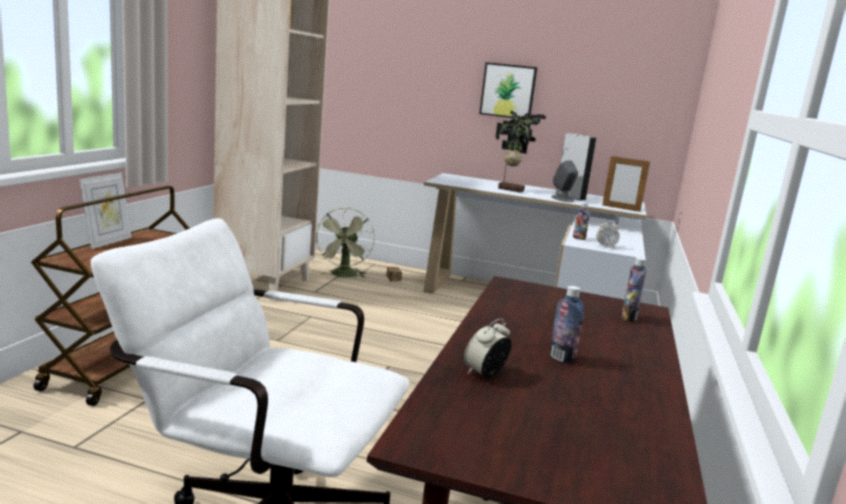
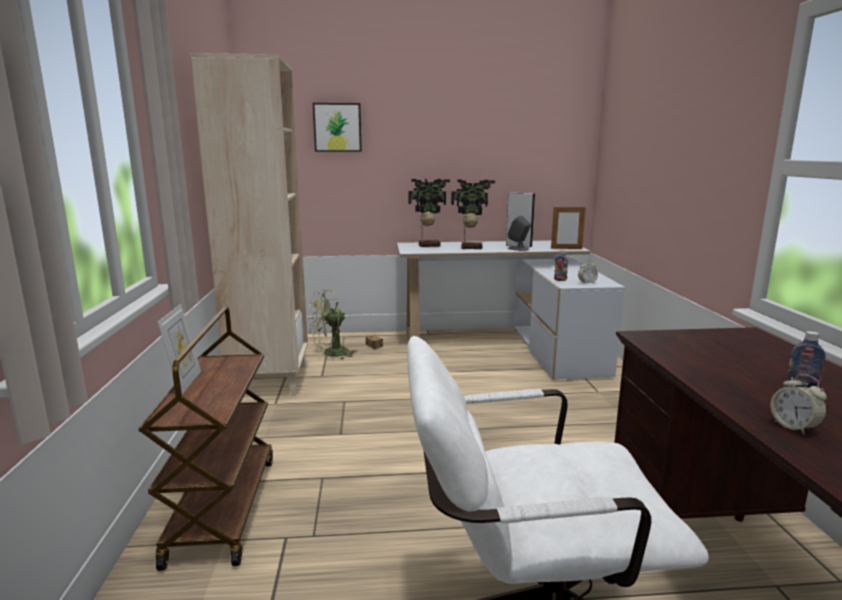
camera: 20 degrees left, 0 degrees up
(344, 276) = (331, 354): green fan -> green fan turned 75 degrees clockwise
(469, 180) = (428, 245): none -> potted plant
(485, 373) = (794, 427): alarm clock -> alarm clock turned 45 degrees counterclockwise
(508, 91) = (445, 162): picture -> picture (337, 127)
(628, 318) = (758, 343): bottle -> none

